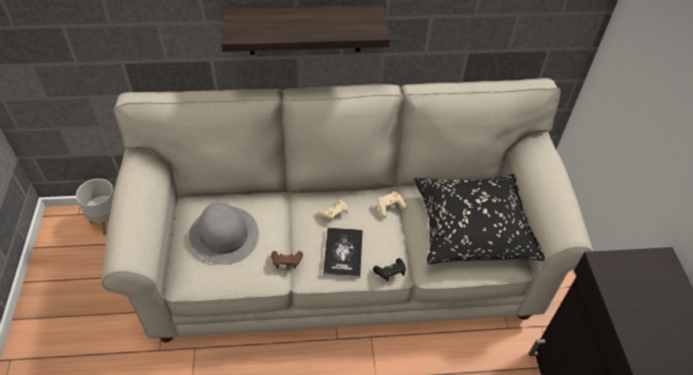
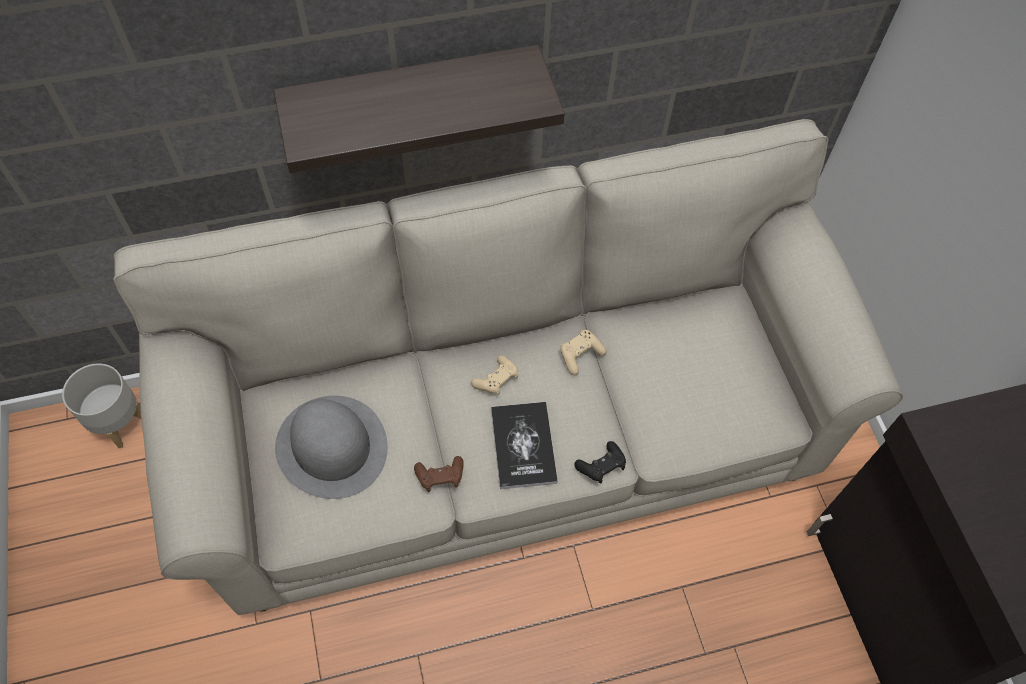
camera: 10 degrees left, 10 degrees up
(472, 228) = (712, 372): black pillow -> none

